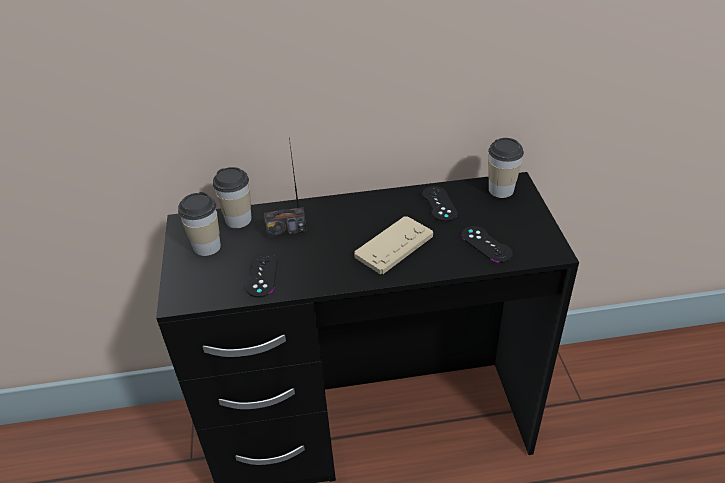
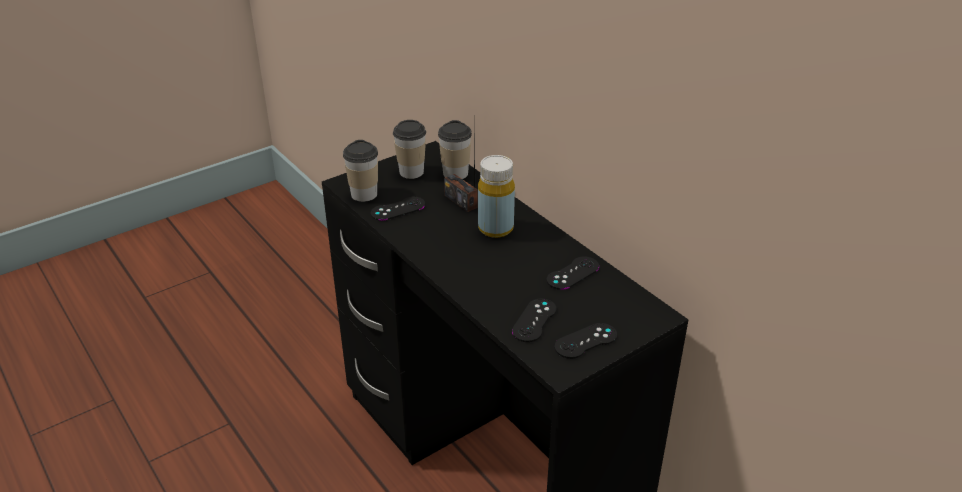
camera: 60 degrees right, 5 degrees down
(346, 224) = (495, 228): none -> yellow bottle
(394, 246) = (486, 264): beige game controller -> none
(501, 190) = (634, 308): cup -> cup (364, 194)
(526, 227) = (586, 341): none -> black game controller

